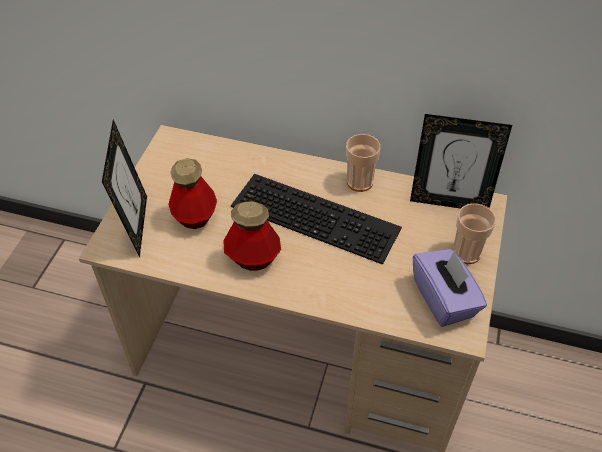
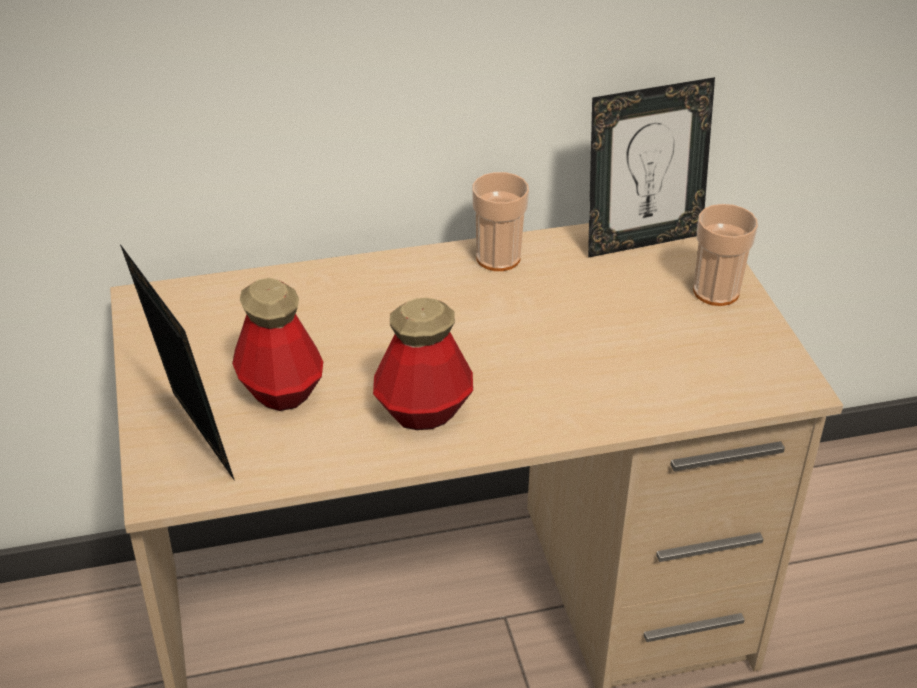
camera: 30 degrees left, 10 degrees down
(318, 215) = (473, 321): keyboard -> none
(444, 299) = (735, 357): purple tissue box -> none

